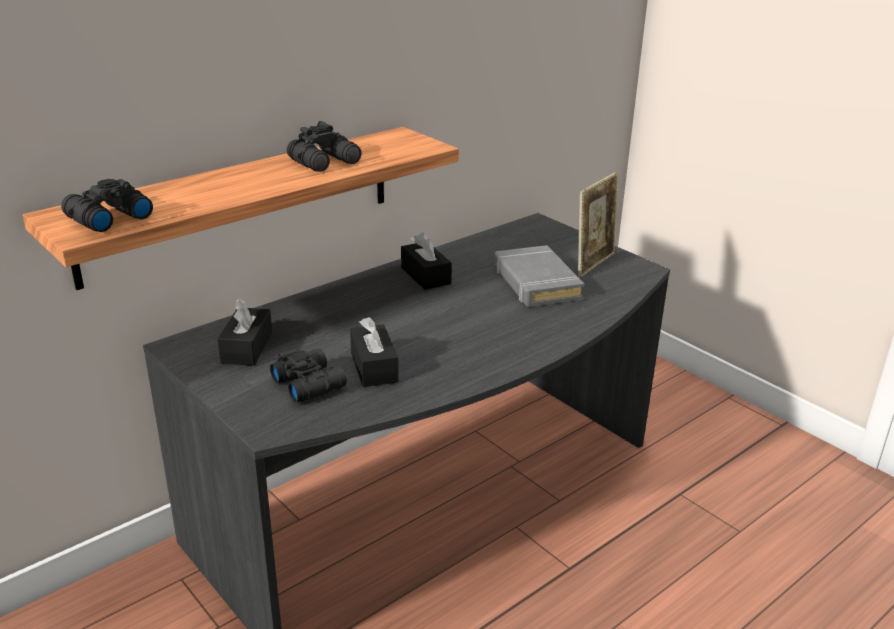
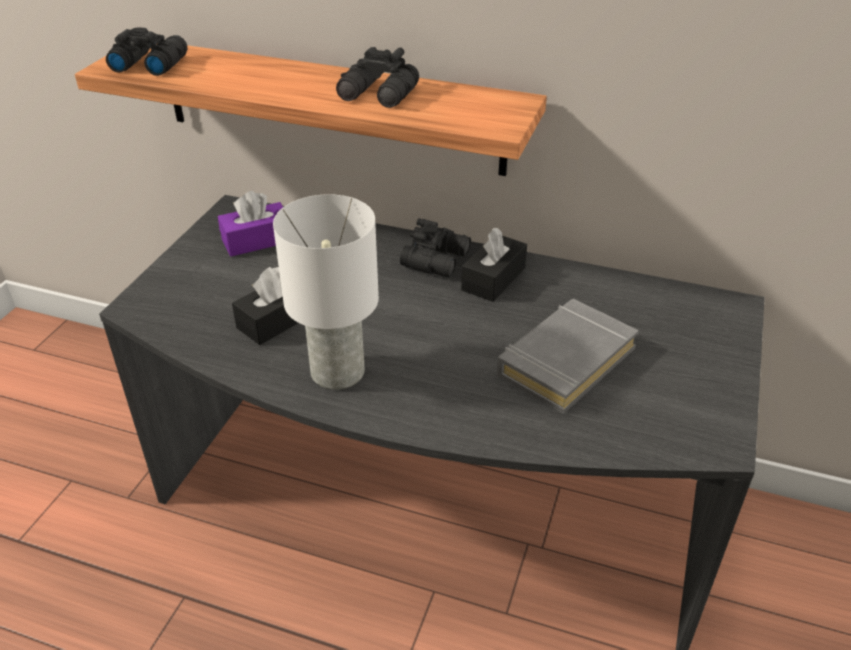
camera: 60 degrees right, 10 degrees up
(247, 347) = (257, 240): black tissue box -> purple tissue box
(309, 383) = (222, 296): black binoculars -> black binoculars (438, 260)
(466, 360) = (338, 373): none -> white table lamp
(594, 264) = (675, 392): picture frame -> none

